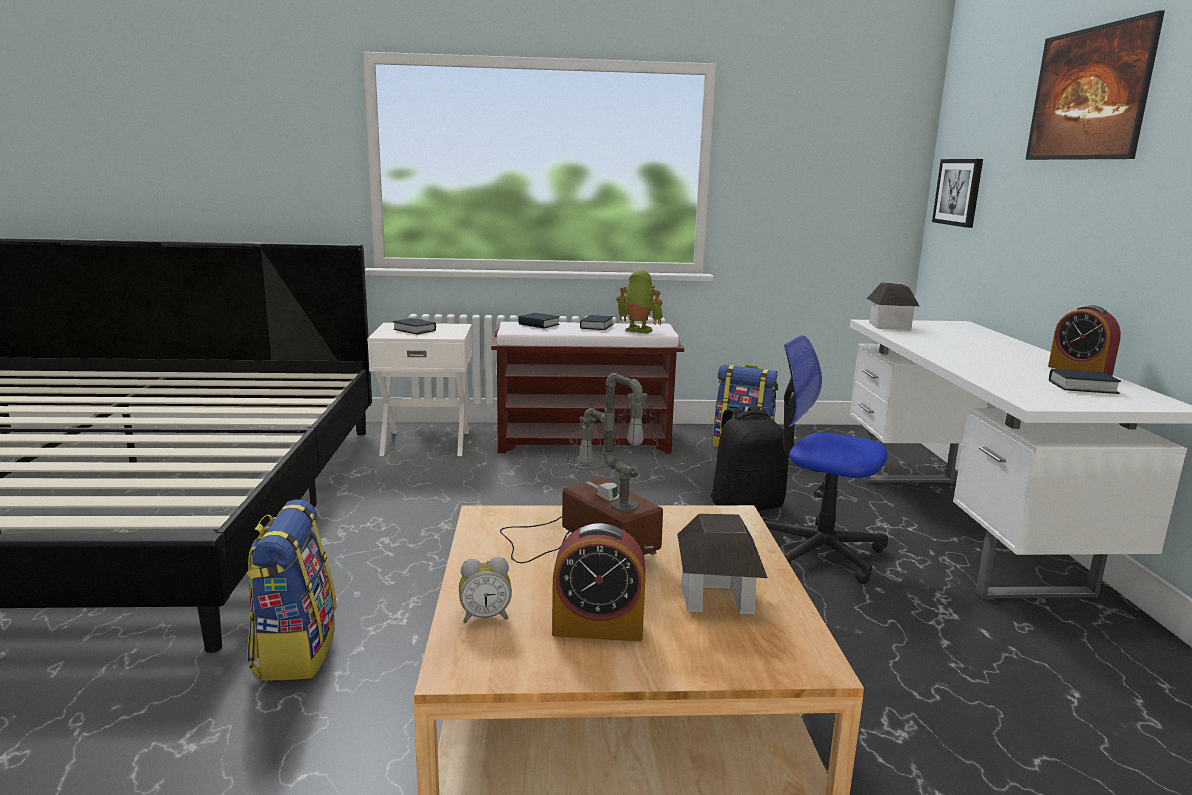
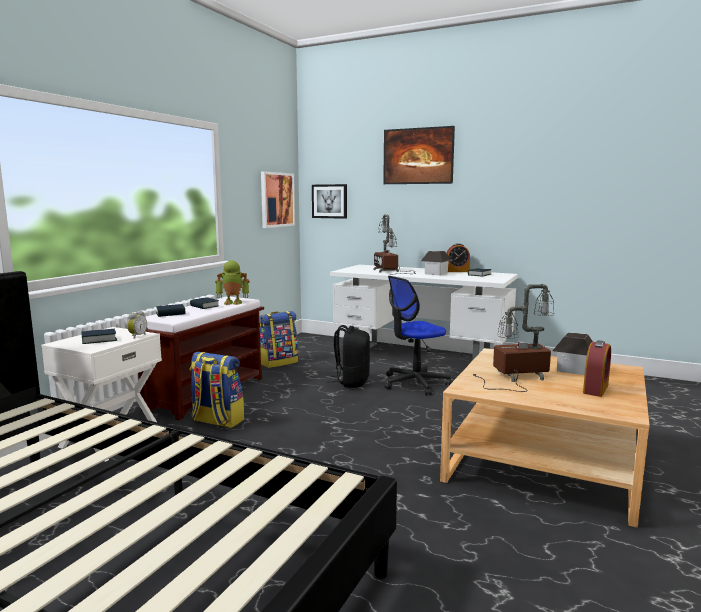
camera: 60 degrees left, 5 degrees down
(294, 650) = (408, 539): backpack -> backpack (216, 421)
(485, 616) = (581, 404): alarm clock -> alarm clock (137, 336)
(637, 331) = (233, 302): toy robot -> toy robot turned 150 degrees counterclockwise
(856, 185) = (277, 199): none -> picture
(889, 326) = (353, 271): toy house -> toy house (436, 273)
(945, 340) = (390, 271): none -> table lamp

